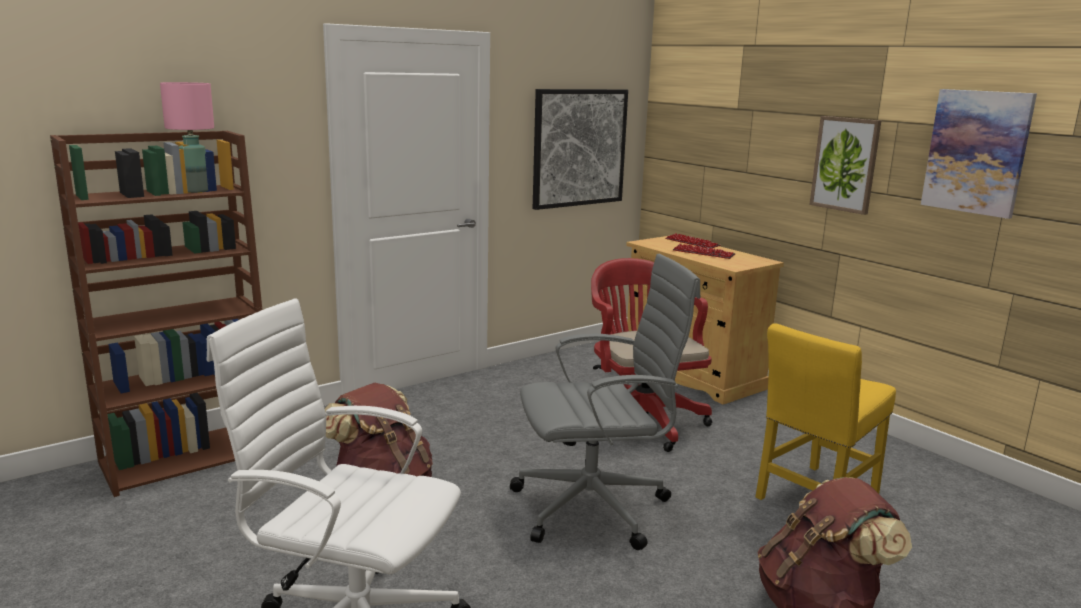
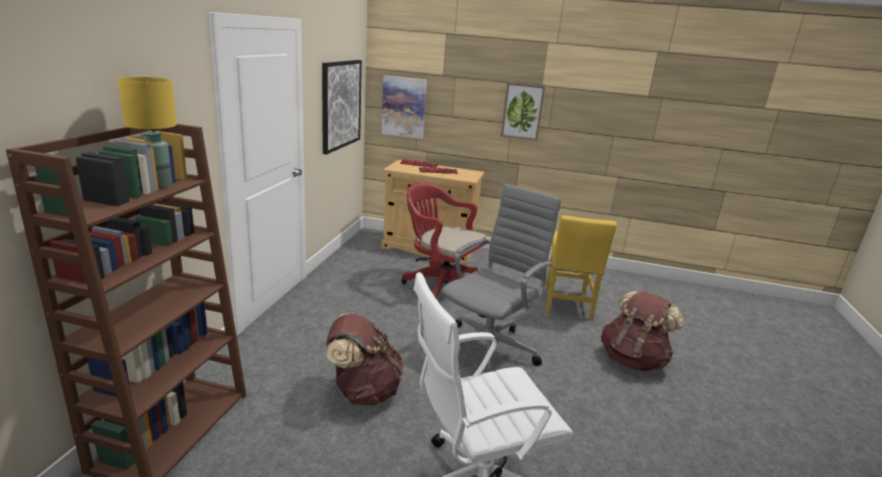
camera: 40 degrees left, 5 degrees up
(195, 191) = (159, 186): pink table lamp -> yellow table lamp
(976, 152) = (600, 104): picture -> picture (403, 107)

